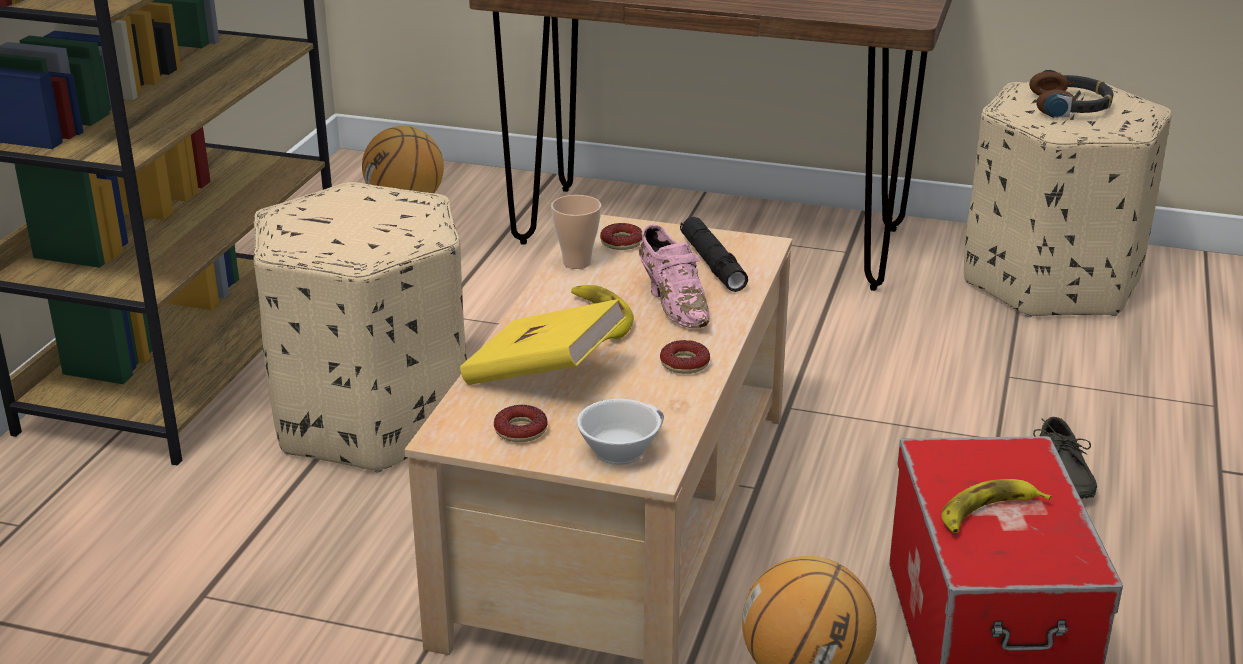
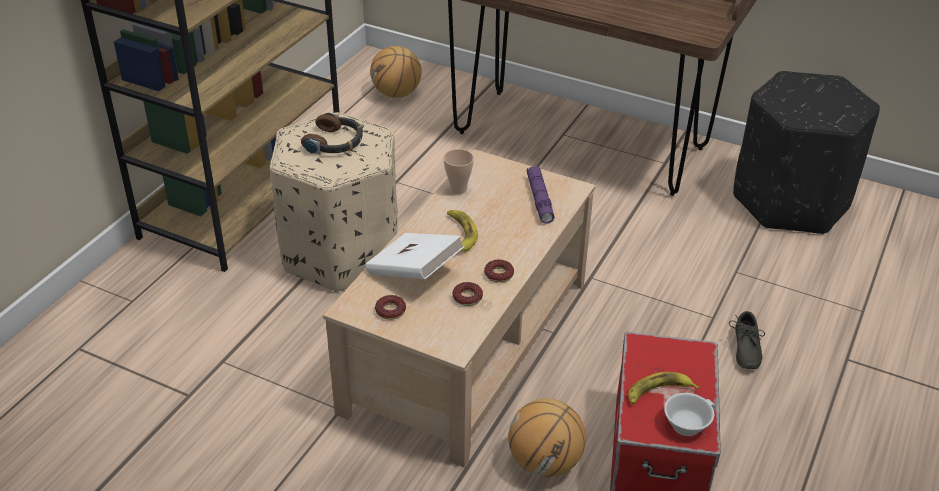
camera: 10 degrees right, 10 degrees up
(543, 375) = (414, 272): yellow book -> white book
(619, 448) = (442, 331): white cup -> white cup (686, 423)
(621, 242) = (489, 176): donut -> donut (467, 297)
(674, 303) = (506, 228): pink shoe -> none
(712, 263) = (539, 199): black flashlight -> purple flashlight
(1052, 281) = (791, 202): beige ottoman -> black ottoman
(1070, 106) = (811, 97): headphones -> headphones (335, 142)

